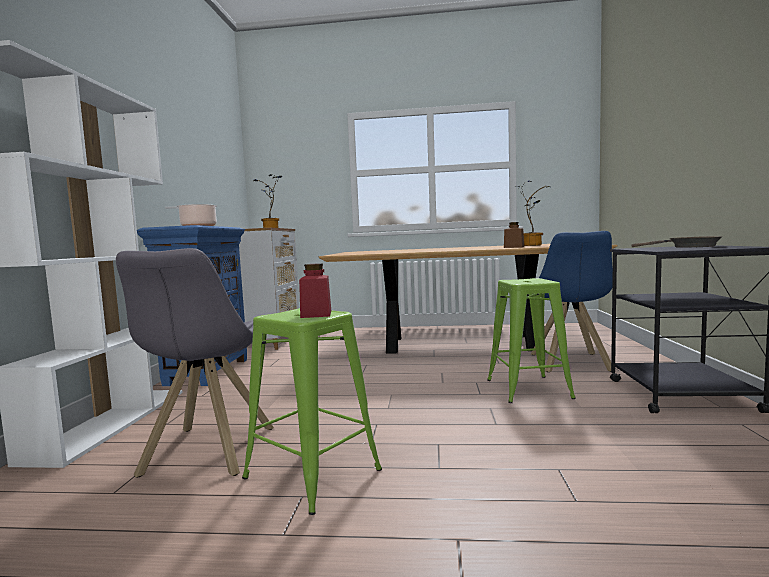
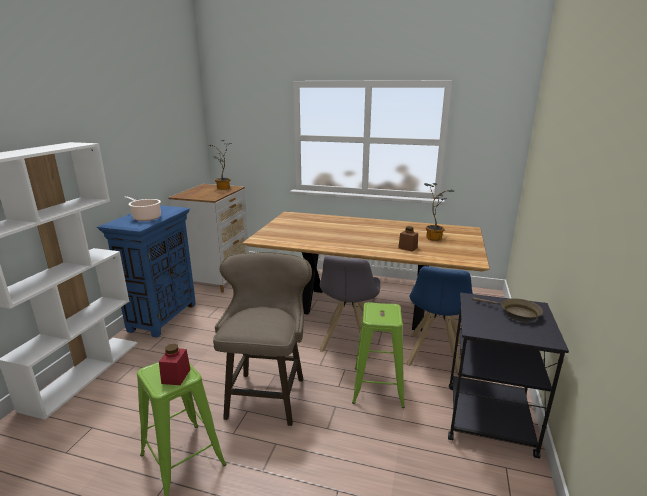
camera: 10 degrees right, 15 degrees up
(208, 450) = (131, 419): grey chair -> grey chair (348, 340)
(393, 409) = (267, 394): none -> beige stool

